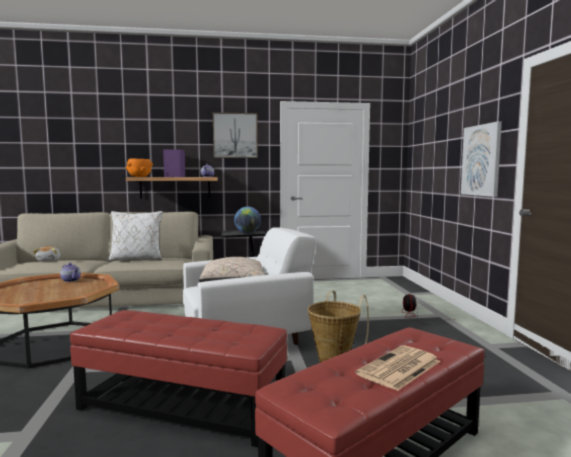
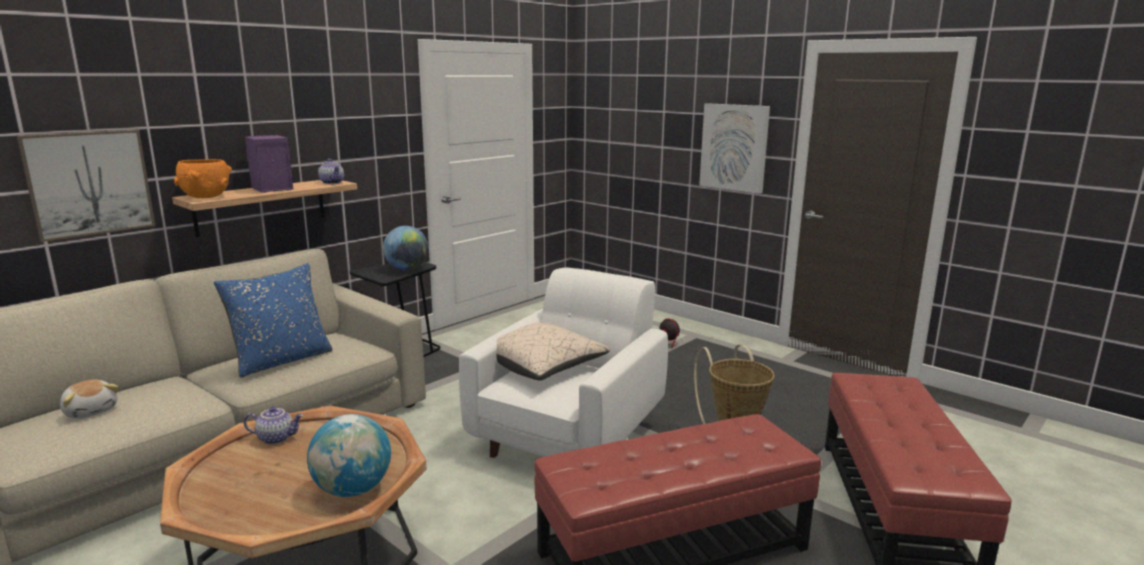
camera: 40 degrees left, 10 degrees up
(44, 300) = (353, 490): none -> globe
(137, 259) = (282, 360): white pillow -> blue pillow
(235, 135) = (355, 101): picture -> picture (89, 183)
(399, 368) = (926, 421): newspaper -> none

